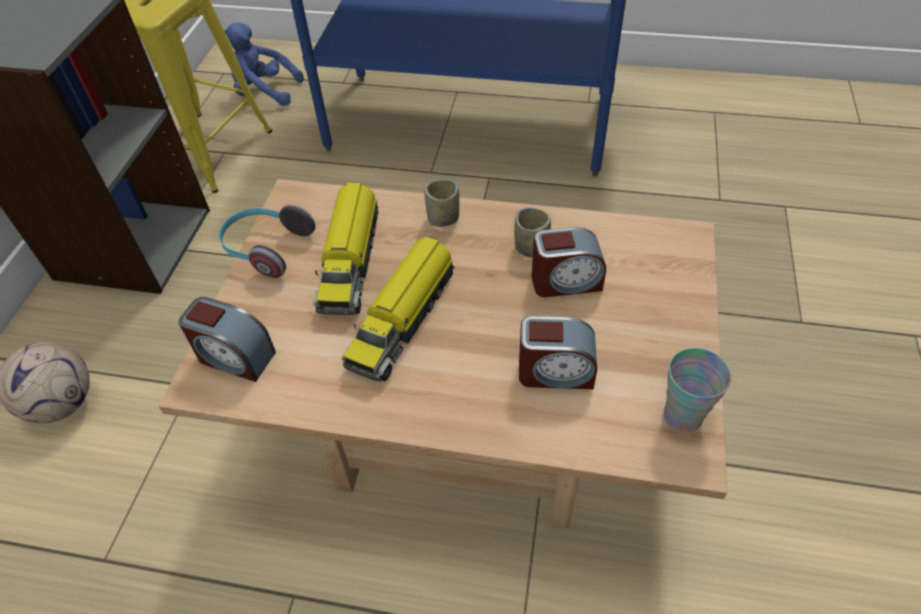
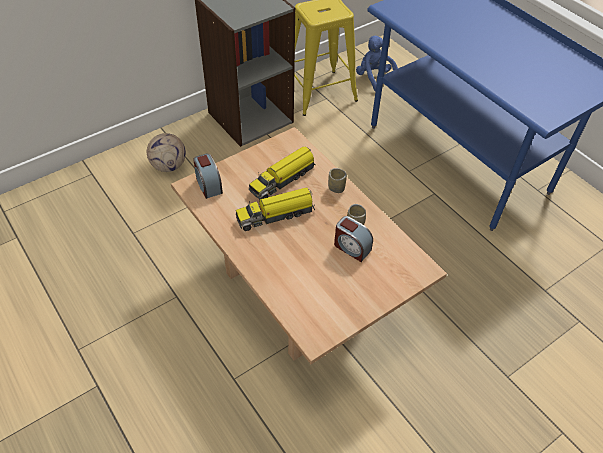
camera: 40 degrees right, 0 degrees up
(266, 249) = (259, 153): headphones -> none
(555, 372) = (305, 275): alarm clock -> none
(682, 416) = (329, 326): cup -> none

